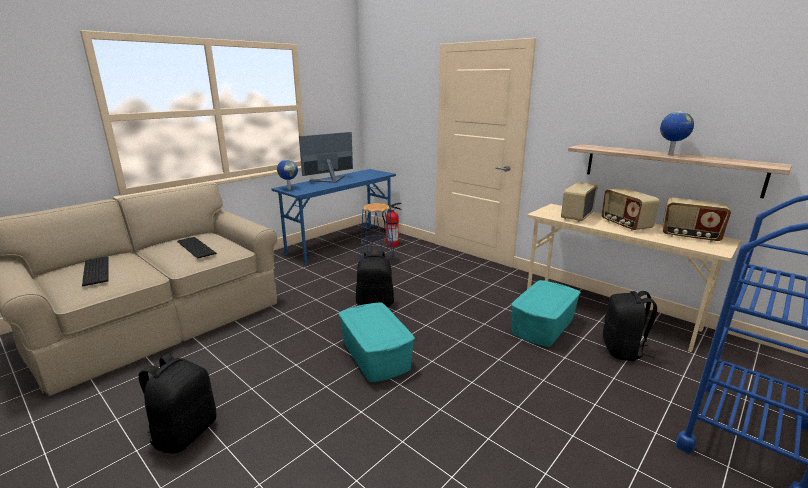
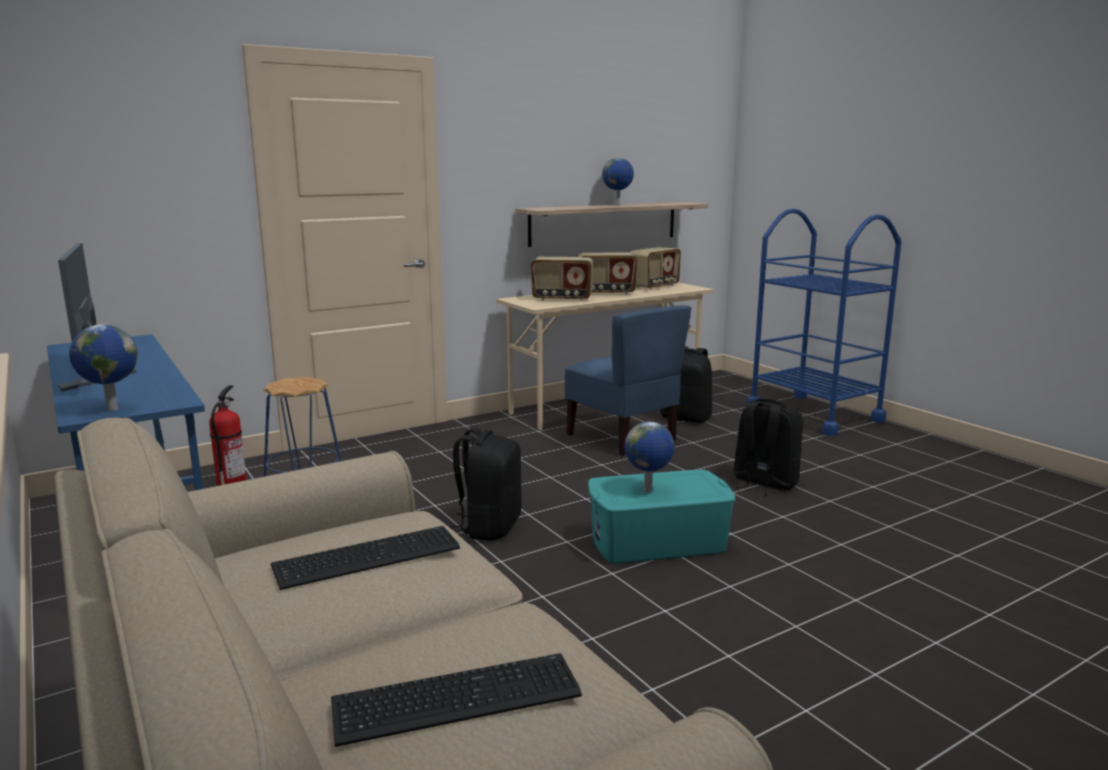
camera: 75 degrees left, 5 degrees down
(185, 432) = (849, 722): black backpack -> black backpack (764, 483)
(367, 320) = (648, 491): none -> globe
(542, 326) = (622, 438): turquoise storage box -> blue chair
(576, 216) = (562, 299): radio -> radio turned 45 degrees counterclockwise

